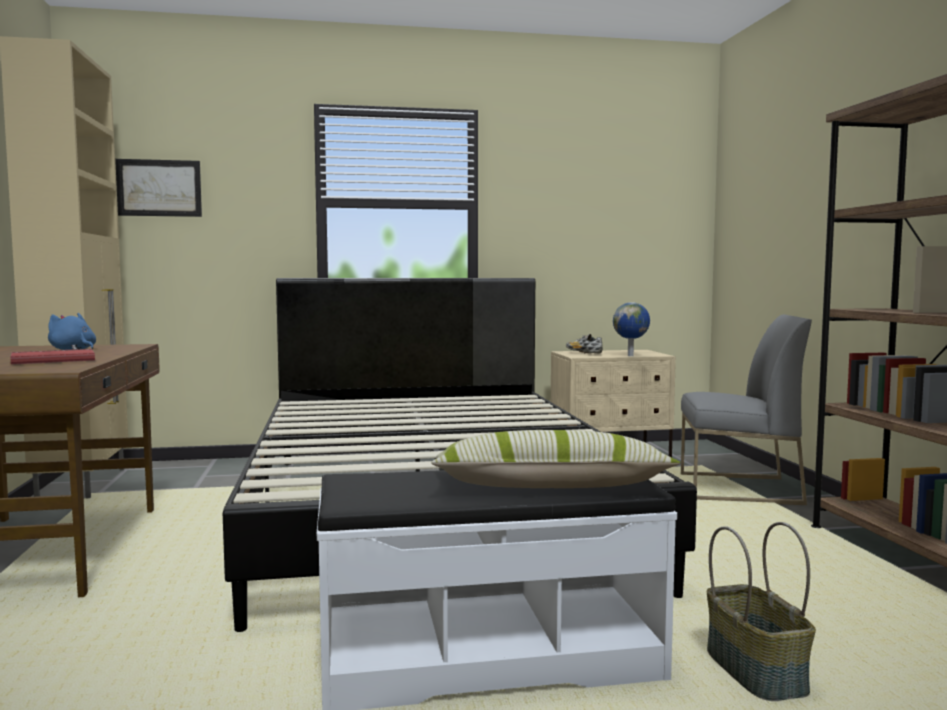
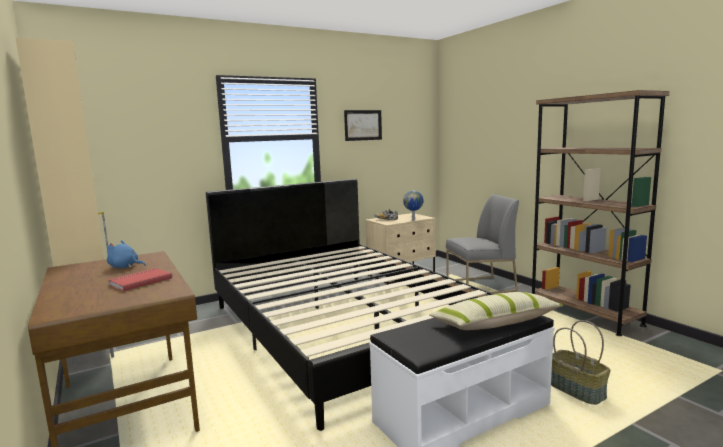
camera: 20 degrees left, 5 degrees up
(159, 188) = (113, 134): picture -> picture (363, 125)

